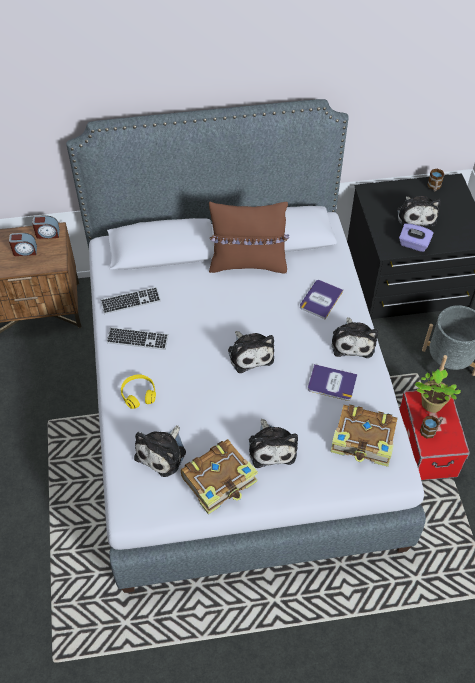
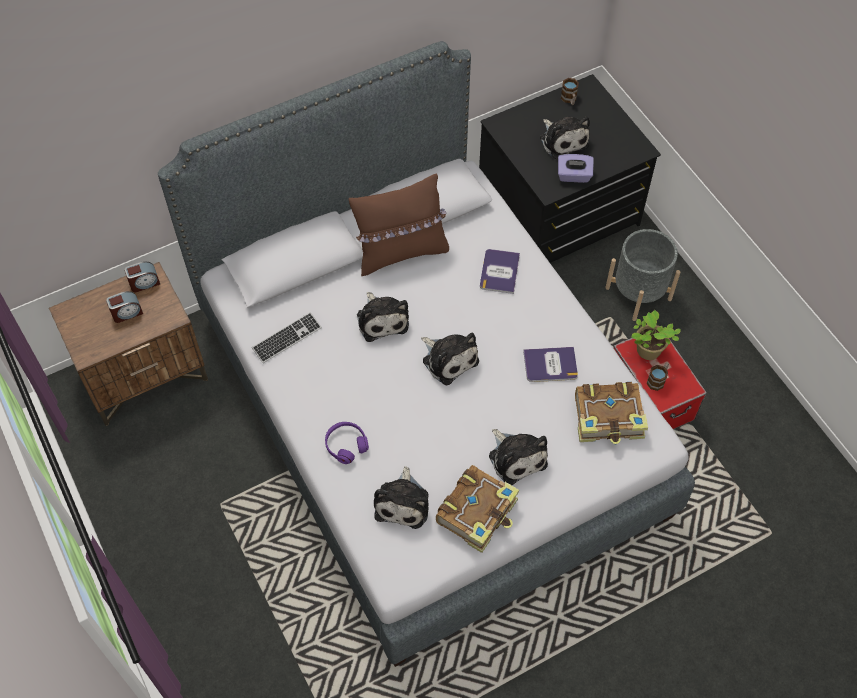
camera: 20 degrees left, 5 degrees up
(137, 339) = (316, 381): keyboard -> none
(138, 394) = (346, 445): yellow headphones -> purple headphones
(352, 342) = (553, 311): plush toy -> plush toy (382, 319)

